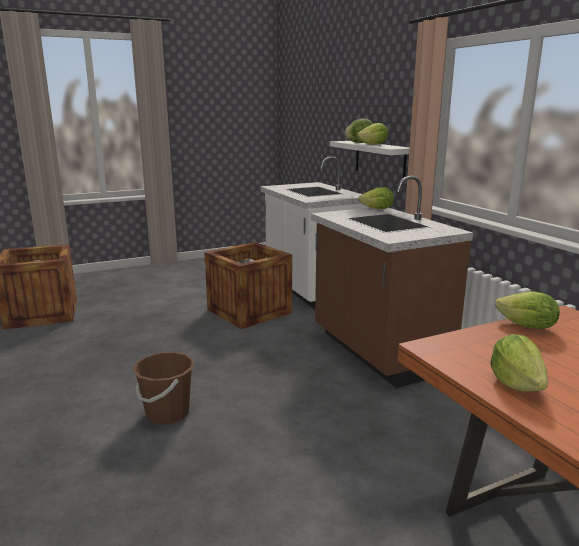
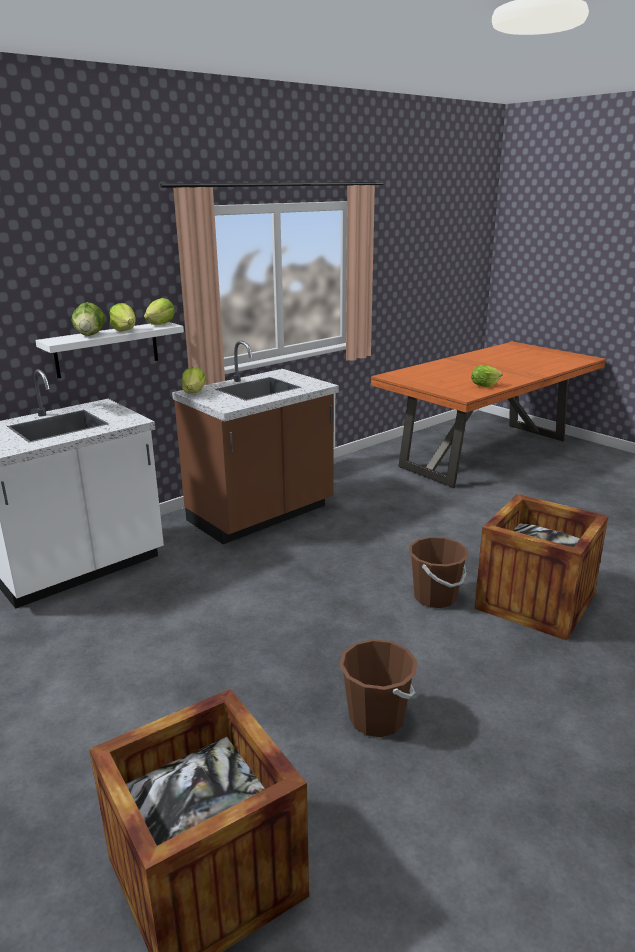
camera: 105 degrees left, 5 degrees up
(69, 359) = (376, 718): none -> brown bucket
(249, 311) = (162, 605): crate -> crate (535, 602)
(527, 327) = (414, 382): lettuce -> lettuce (161, 324)

